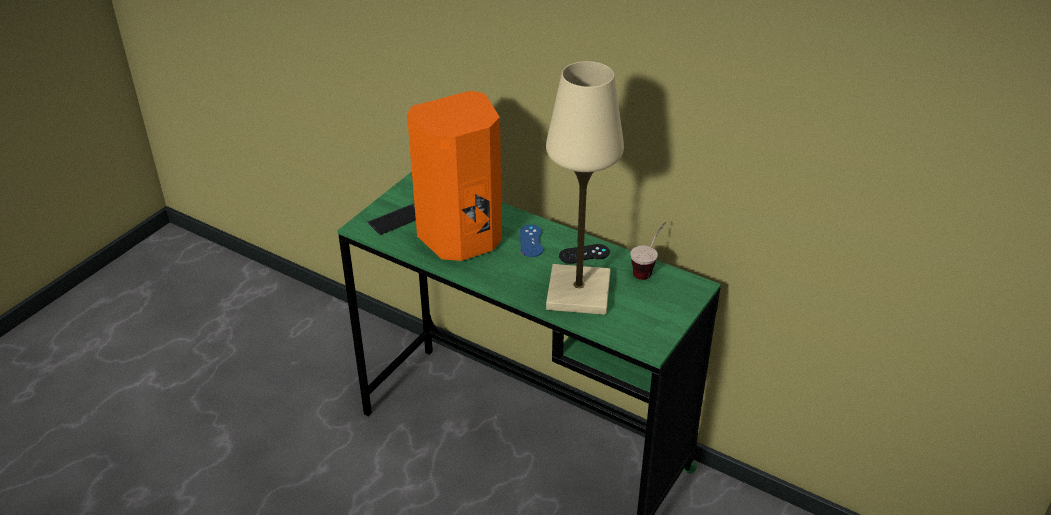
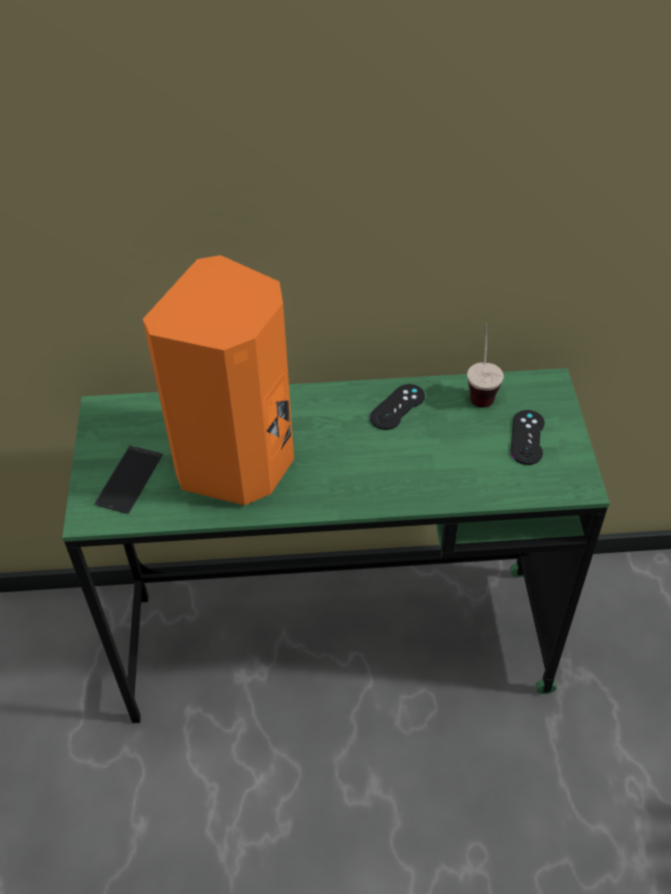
camera: 35 degrees left, 10 degrees up
(531, 241) = (322, 421): blue game controller -> none
(578, 292) = (439, 460): beige table lamp -> none
(647, 307) = (527, 437): none -> black game controller

